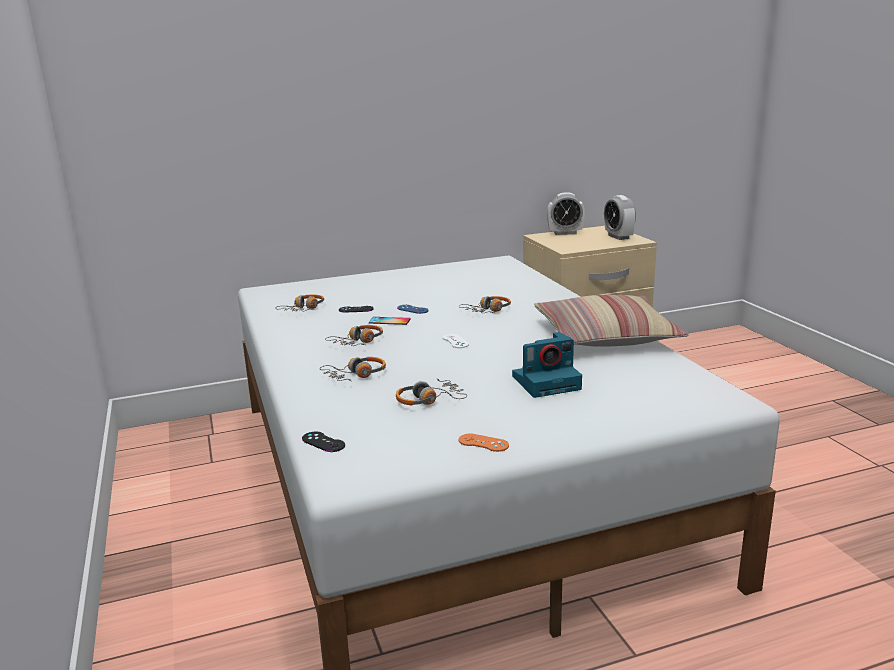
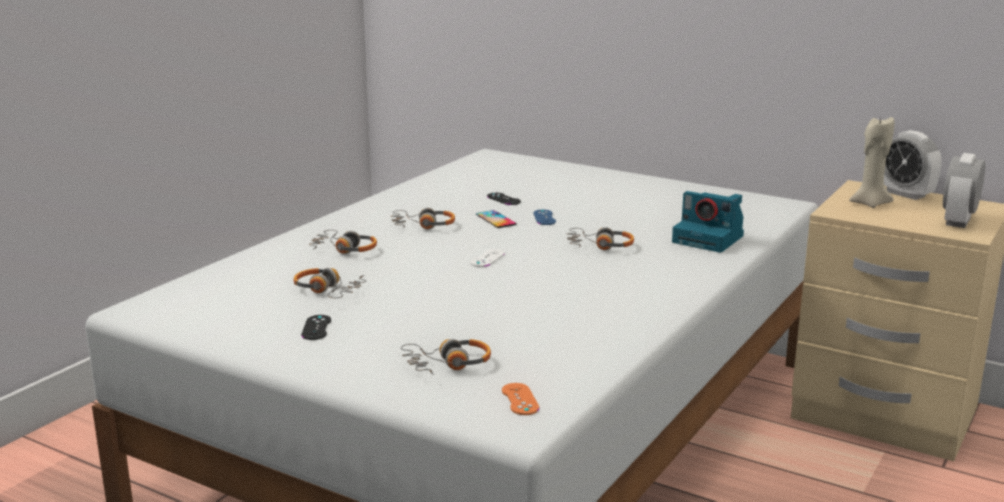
camera: 50 degrees right, 0 degrees up
(304, 309) = (470, 183): headphones -> headphones (447, 364)
(323, 442) = (198, 281): black game controller -> black game controller (316, 328)
(483, 443) = (263, 336): orange game controller -> orange game controller (520, 399)
(547, 382) = (441, 324): camera -> camera (709, 239)
(566, 241) = (869, 203): none -> beige candle
(605, 336) = (620, 317): pillow -> none

